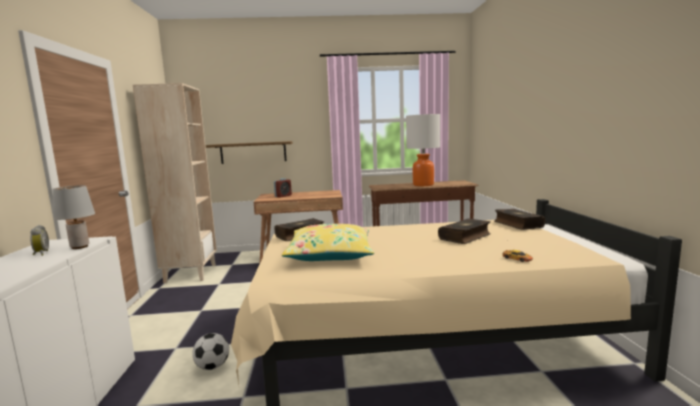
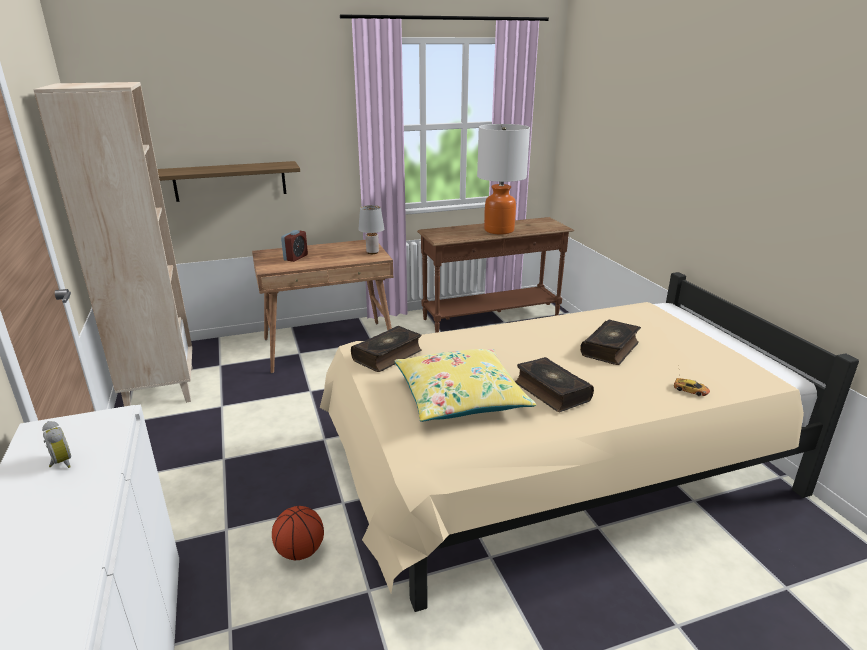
camera: 15 degrees left, 15 degrees up
(79, 247) = (110, 439): grey table lamp -> grey table lamp (372, 252)
(212, 366) = (300, 552): football -> basketball
(517, 224) = (658, 318): book -> book (551, 392)

